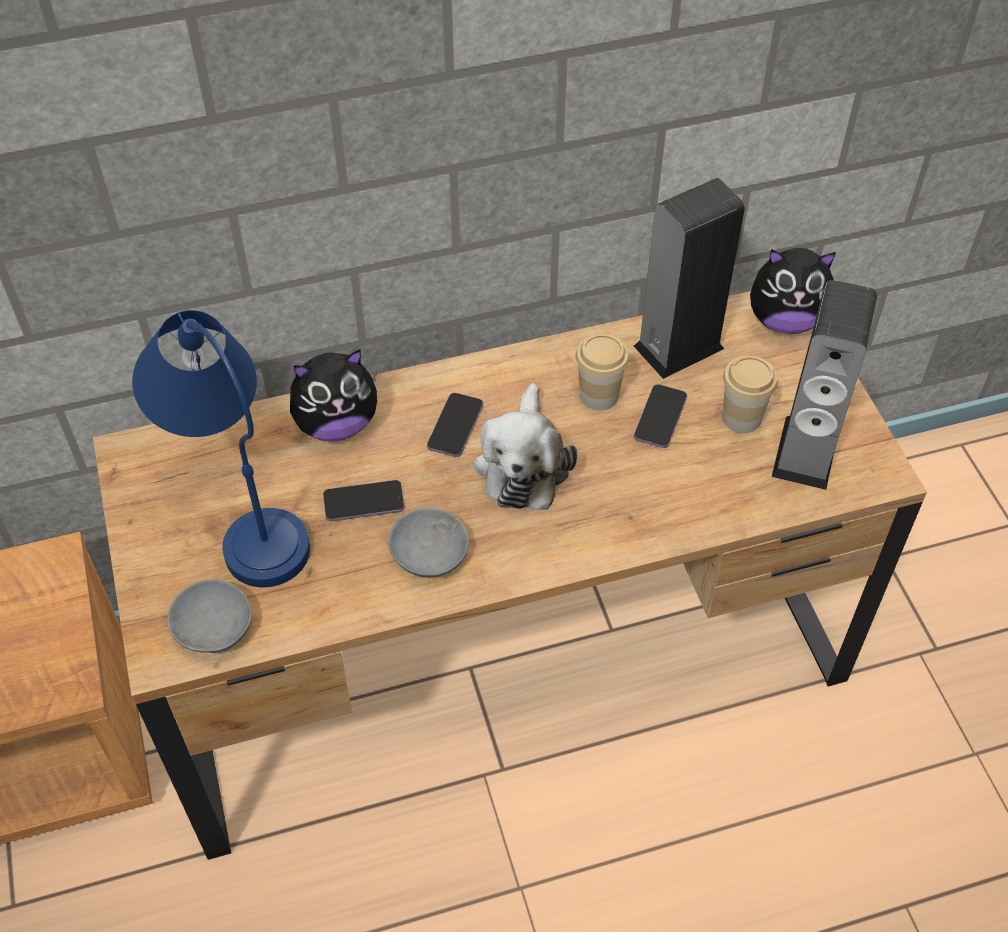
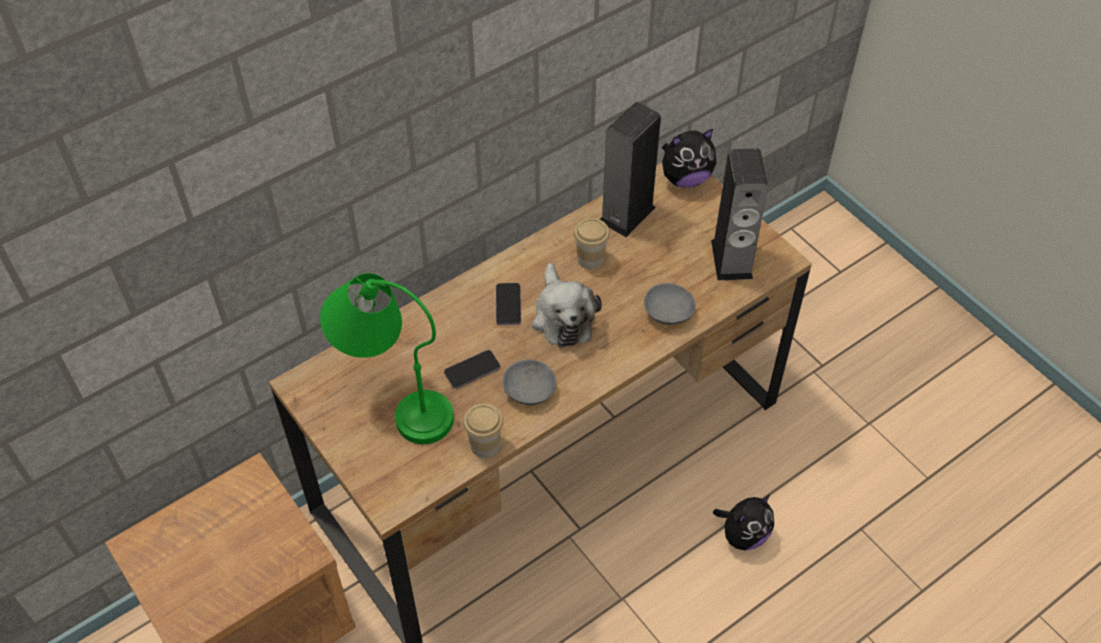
camera: 20 degrees left, 0 degrees up
(216, 628) = (415, 476): grey bowl -> grey bowl (669, 311)
(242, 509) = (395, 398): blue table lamp -> green table lamp
(336, 424) = (430, 325): plush toy -> plush toy (743, 535)
(660, 418) = (635, 263): phone -> none
(741, 417) = (684, 248): cup -> cup (485, 445)

